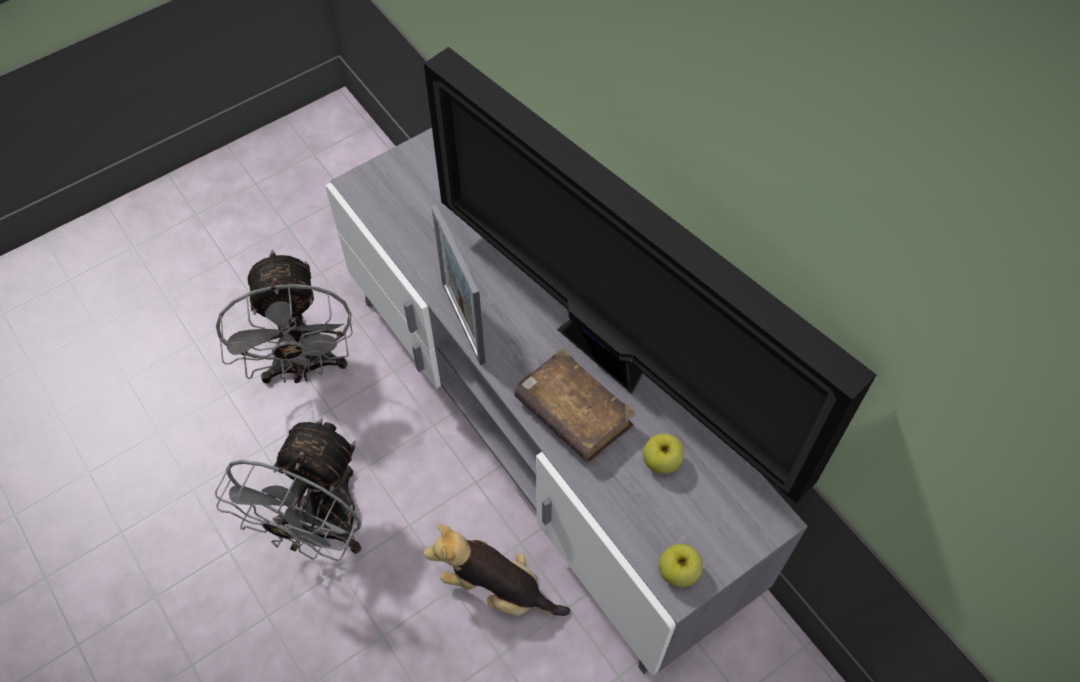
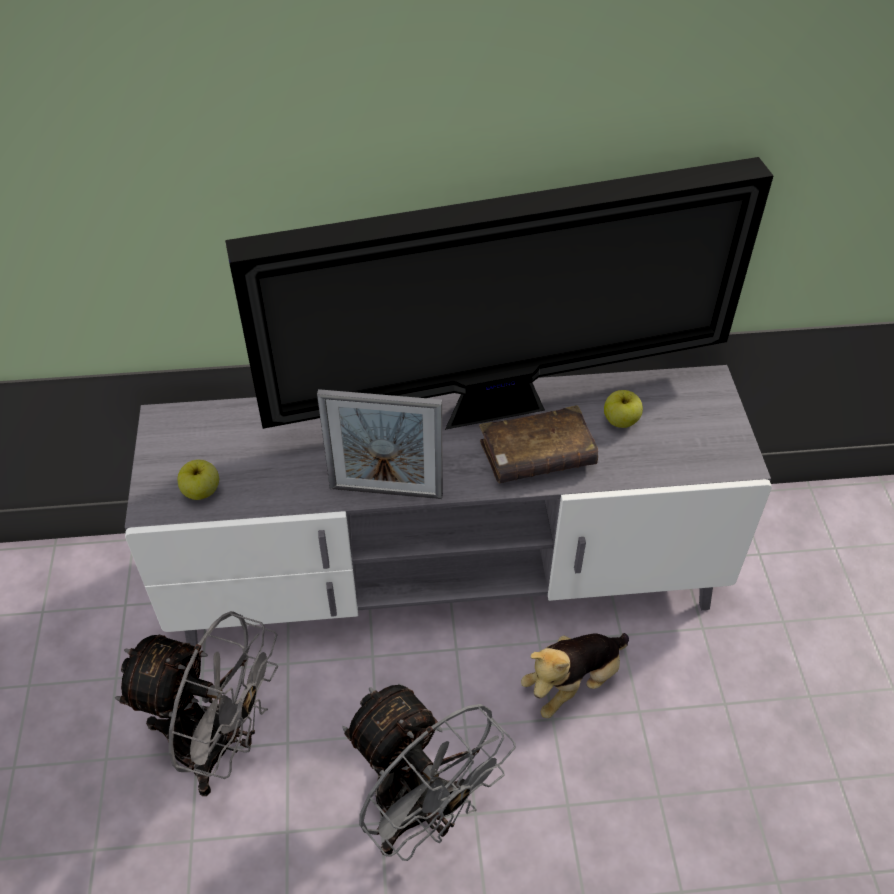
camera: 60 degrees left, 10 degrees down
(678, 572) = (727, 456): apple -> apple (202, 491)

